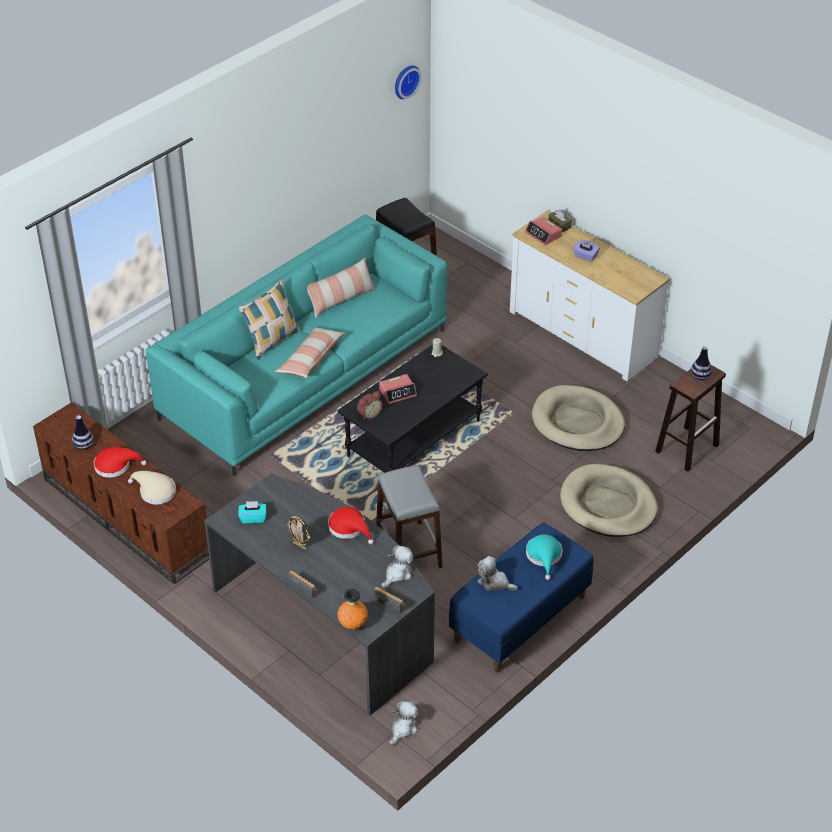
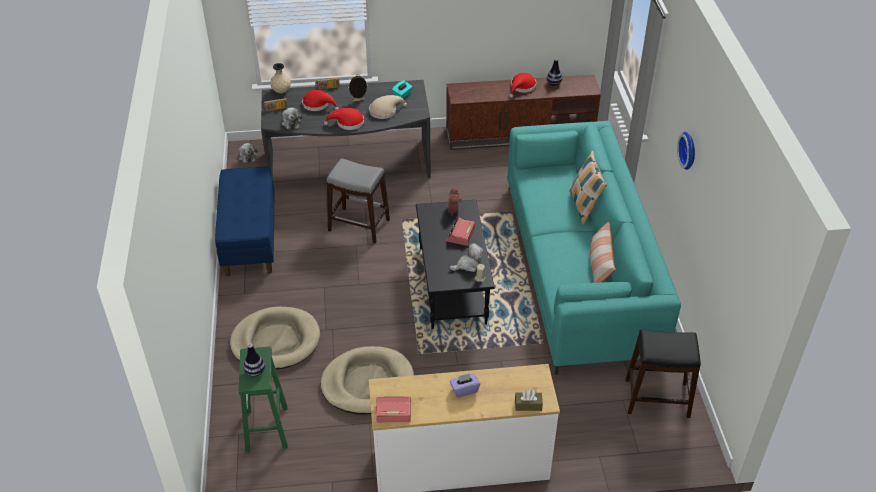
camera: 130 degrees right, 0 degrees up
(155, 491) = (482, 92): beige hat -> beige hat (385, 111)
(310, 359) = (544, 215): pillow -> none
(343, 574) = (318, 105): none -> red hat
(353, 624) = (281, 91): orange vase -> beige vase
(405, 81) = (761, 285): wall clock -> wall clock (689, 150)
(494, 582) = (255, 187): plush toy -> plush toy (468, 265)
(543, 234) = (525, 383): alarm clock -> alarm clock (393, 411)
(544, 556) = (243, 218): turquoise hat -> none
(687, 448) = (267, 430): brown stool -> green stool

